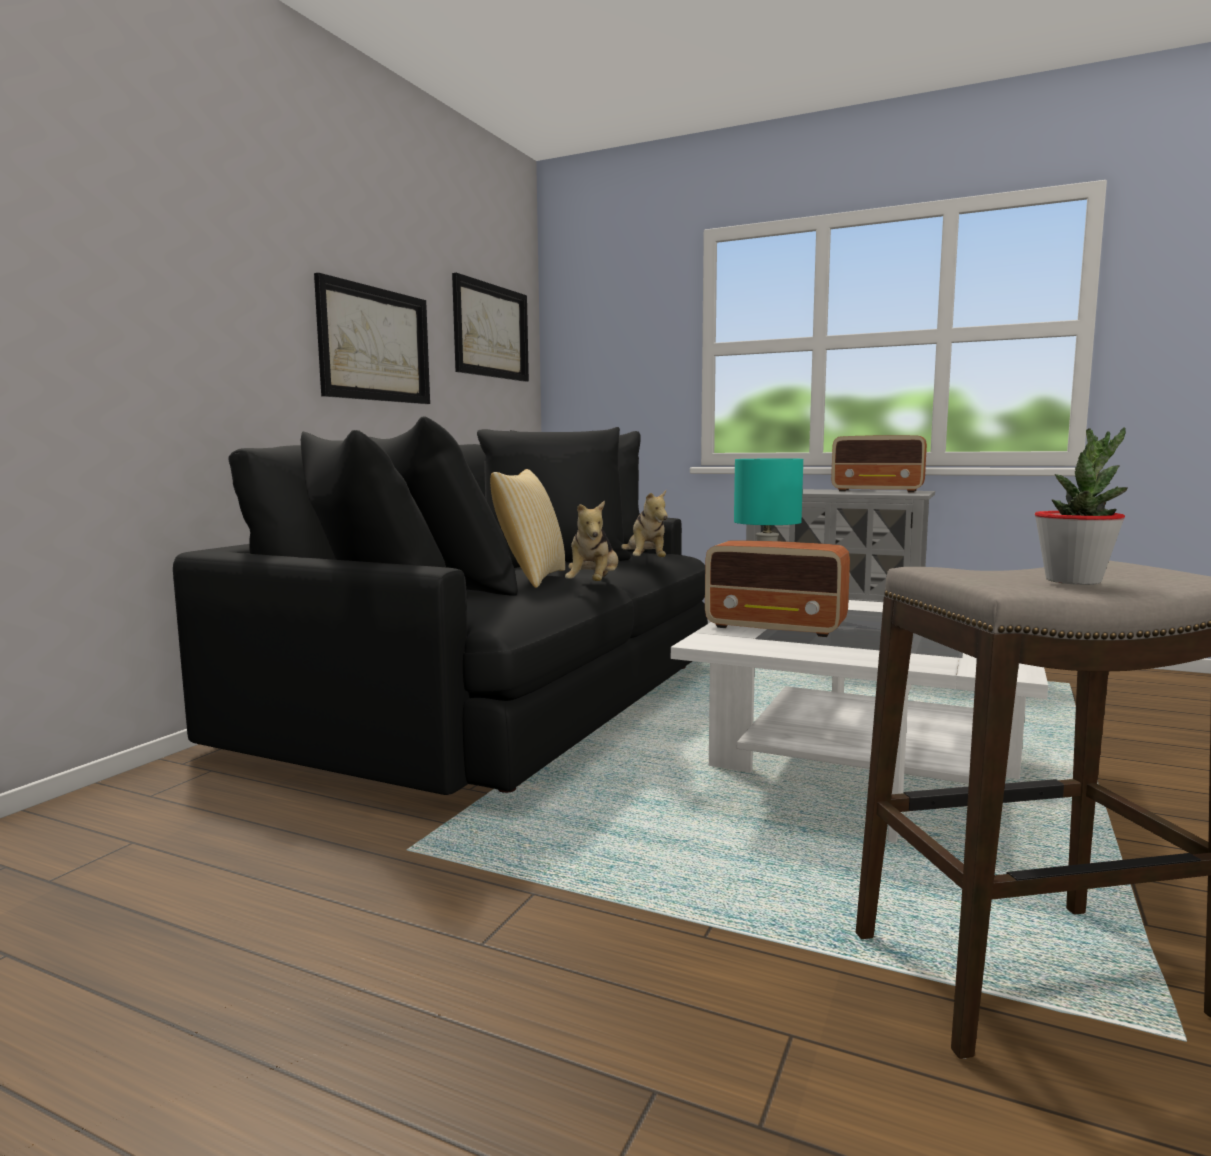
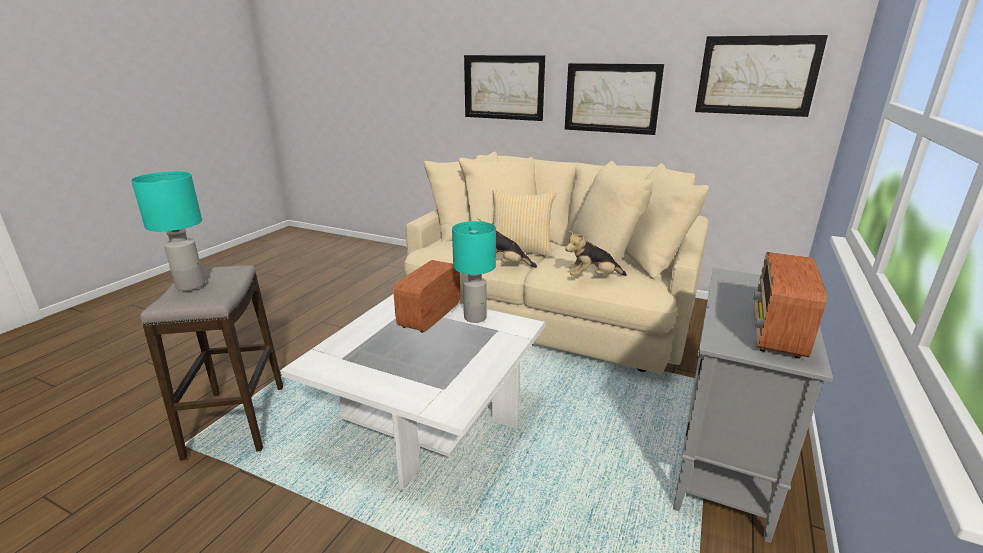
camera: 90 degrees right, 15 degrees up
(200, 300) = (503, 87): none -> picture
(495, 699) = (552, 309): black sofa -> beige sofa
(1073, 581) = (189, 285): potted plant -> turquoise table lamp

